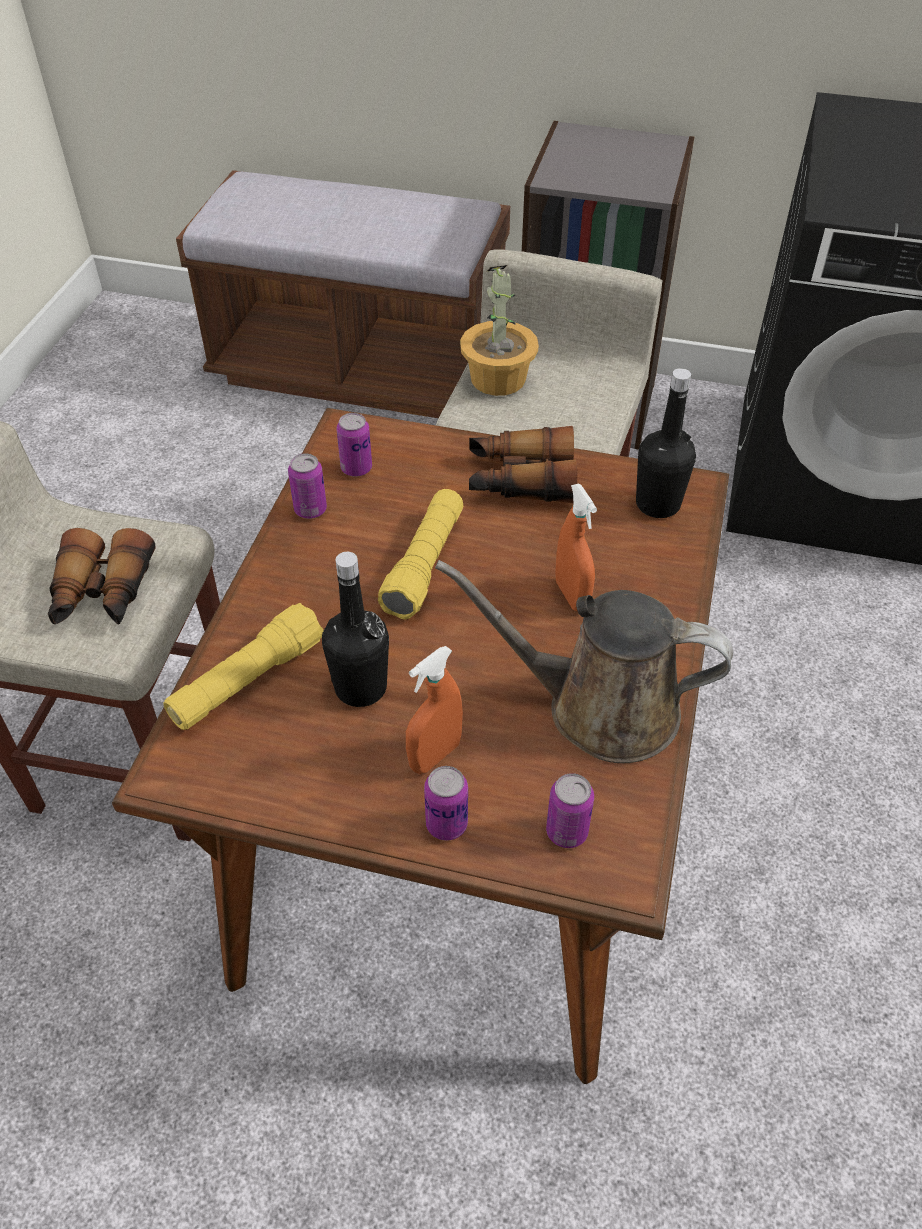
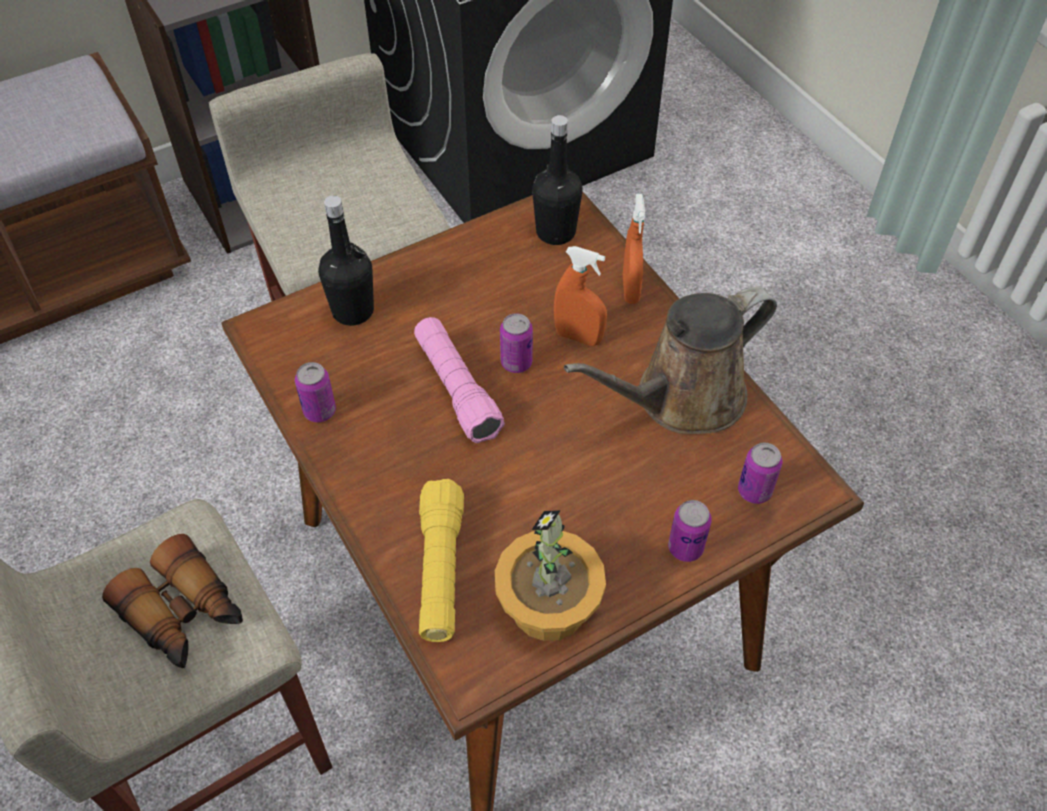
camera: 45 degrees left, 5 degrees up
(356, 468) = (313, 354): can -> can (516, 362)
(360, 688) = (523, 508): black bottle -> black bottle (353, 311)
(424, 565) = (456, 389): yellow flashlight -> pink flashlight
(435, 755) = (625, 512): orange spray bottle -> orange spray bottle (630, 289)
(498, 379) = (293, 212): potted plant -> potted plant (550, 606)
(520, 480) = (445, 278): binoculars -> none

